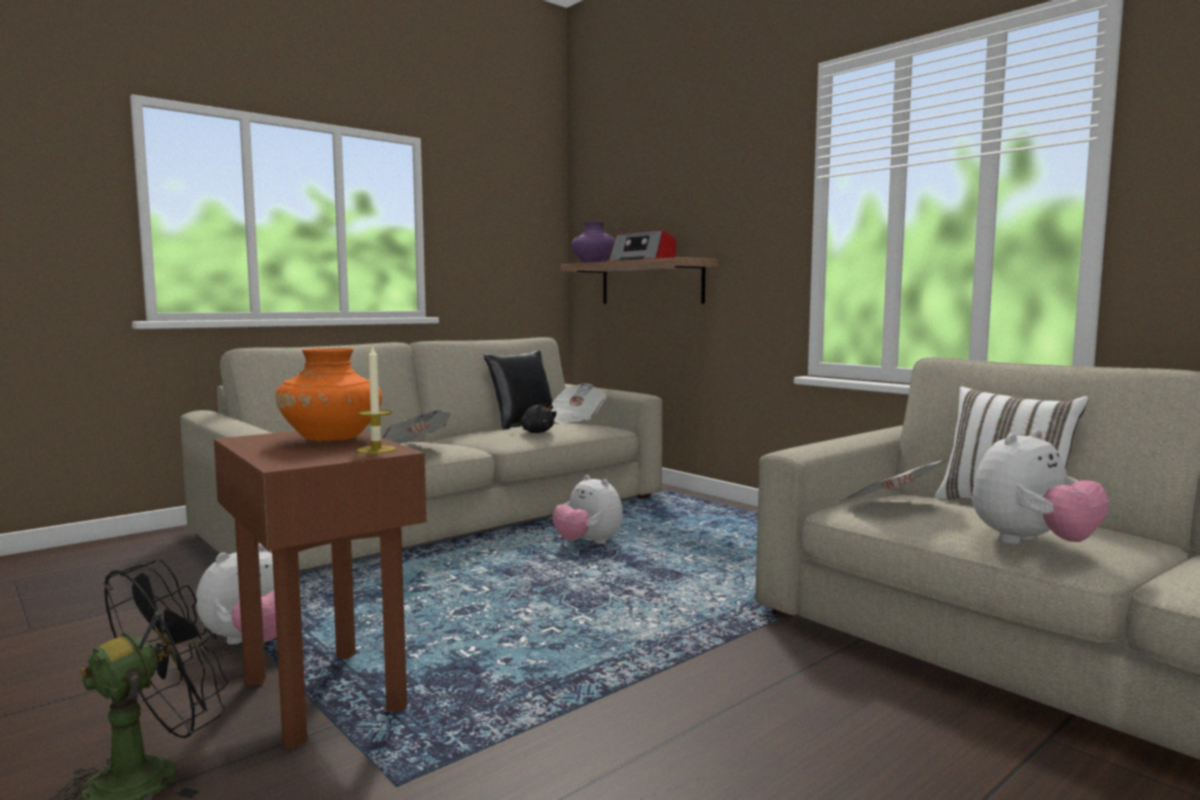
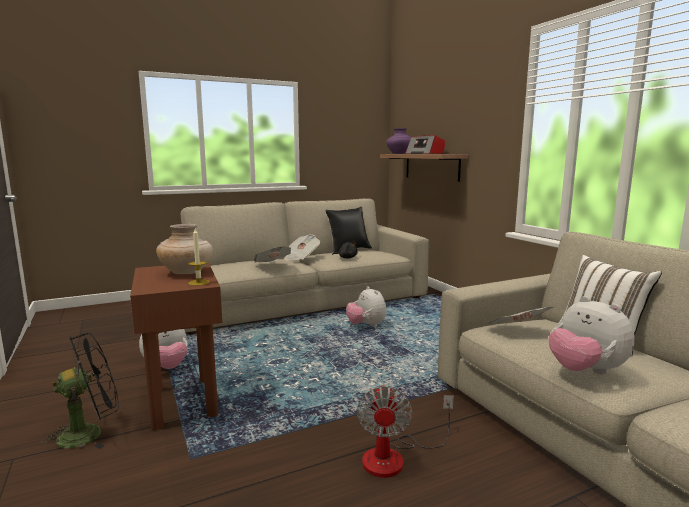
camera: 15 degrees right, 5 degrees up
(332, 439) = (187, 272): orange vase -> beige vase
(576, 419) = (377, 249): newspaper -> newspaper (301, 257)
(759, 727) = (395, 457): none -> fan
(1032, 544) = (585, 371): plush toy -> plush toy turned 75 degrees clockwise

